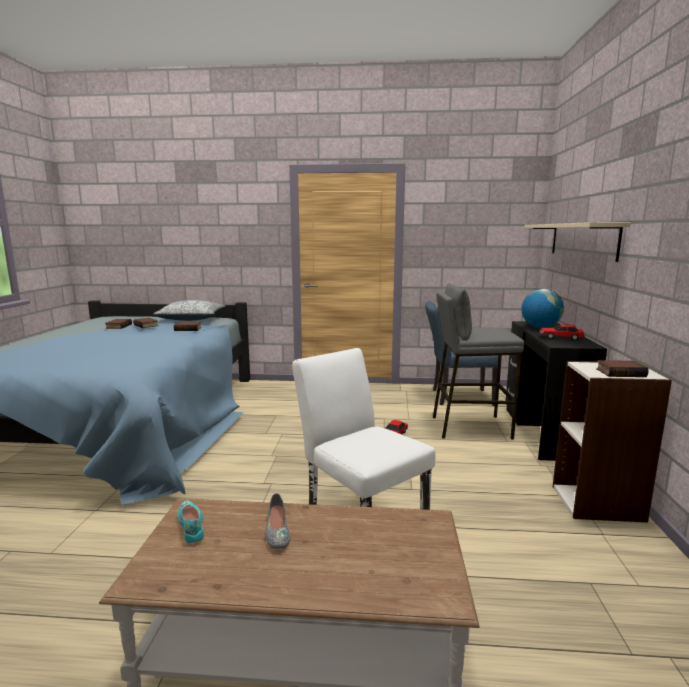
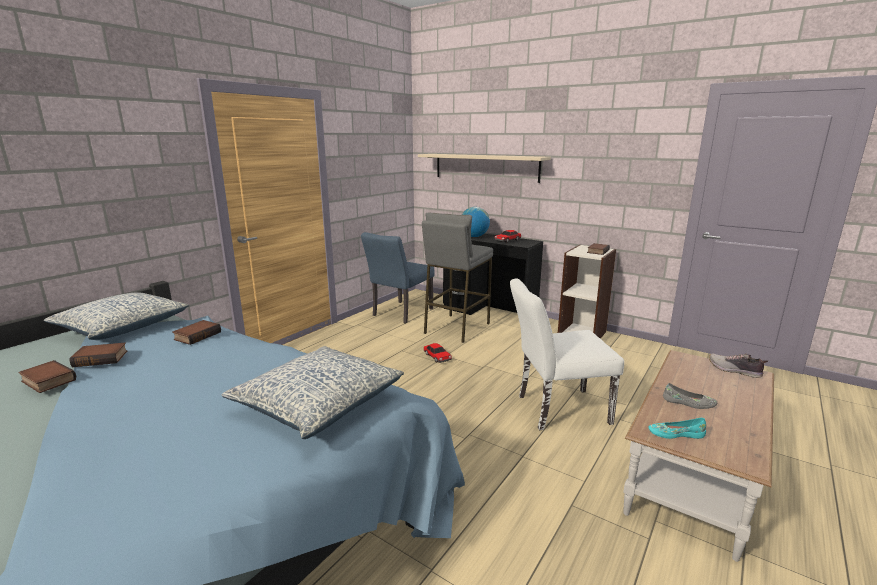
camera: 60 degrees left, 5 degrees up
(105, 364) = (318, 403): none -> pillow
(432, 572) = (734, 370): none -> shoe

